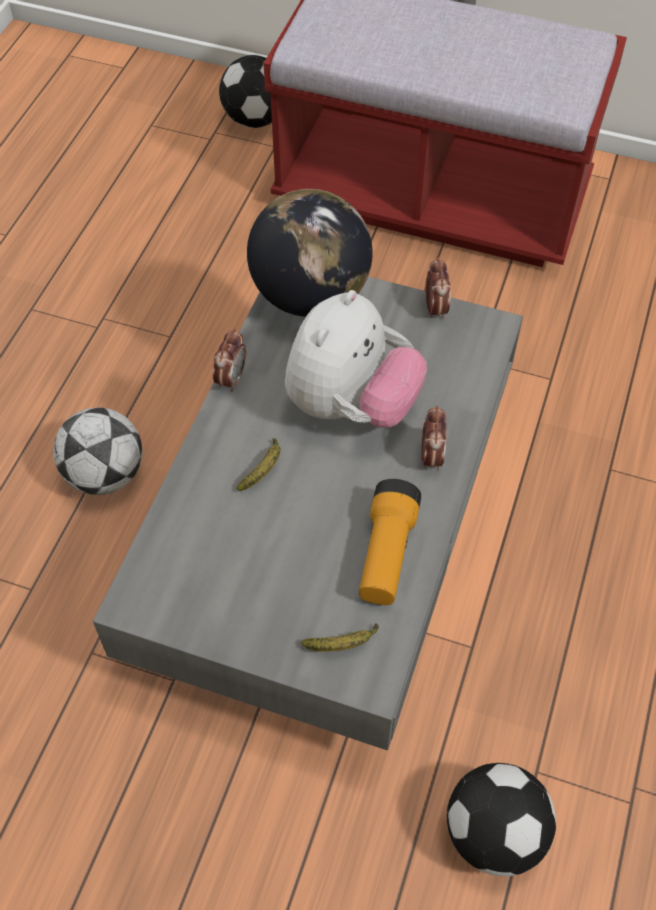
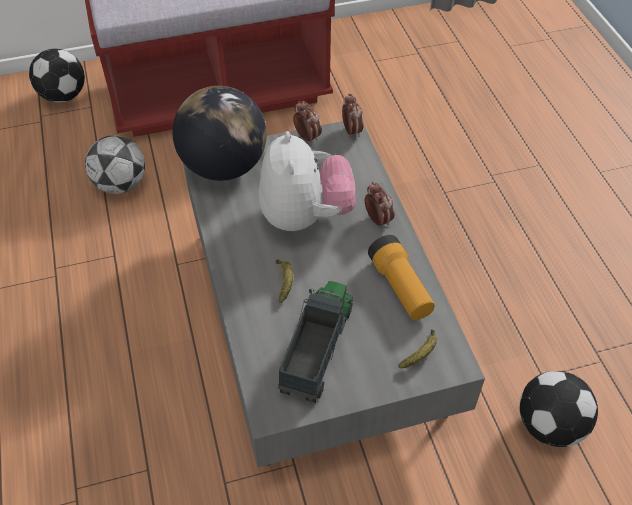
camera: 35 degrees left, 5 degrees down
(105, 474) = (140, 365): football -> football (121, 184)
(231, 379) = (215, 240): alarm clock -> alarm clock (351, 131)
(235, 566) = (317, 348): none -> toy truck

